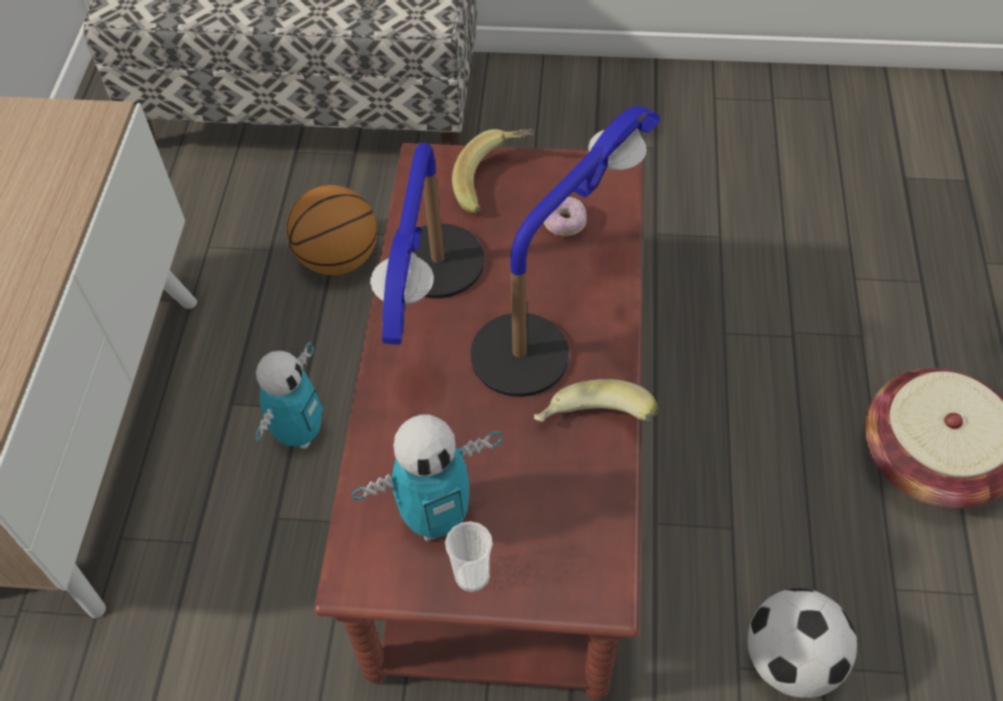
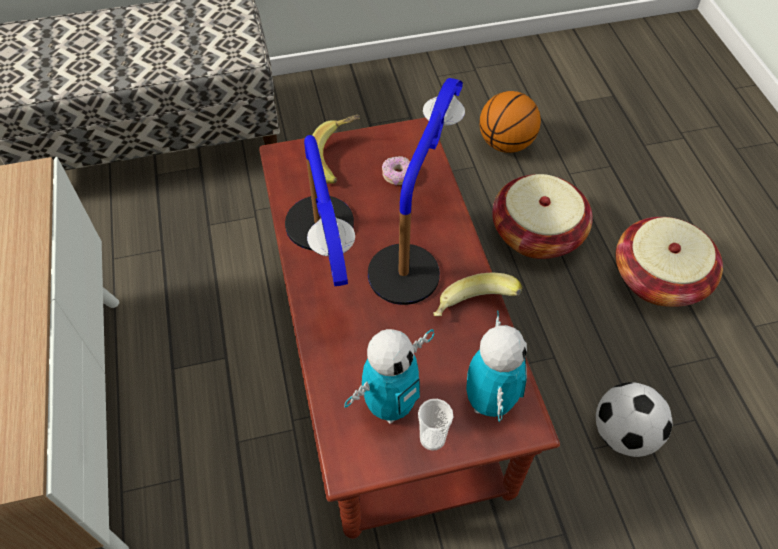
camera: 20 degrees left, 0 degrees up
(299, 433) = (232, 376): toy robot -> toy robot (489, 401)
(339, 259) = (216, 244): basketball -> basketball (506, 143)
(773, 351) = (537, 233): none -> basket

